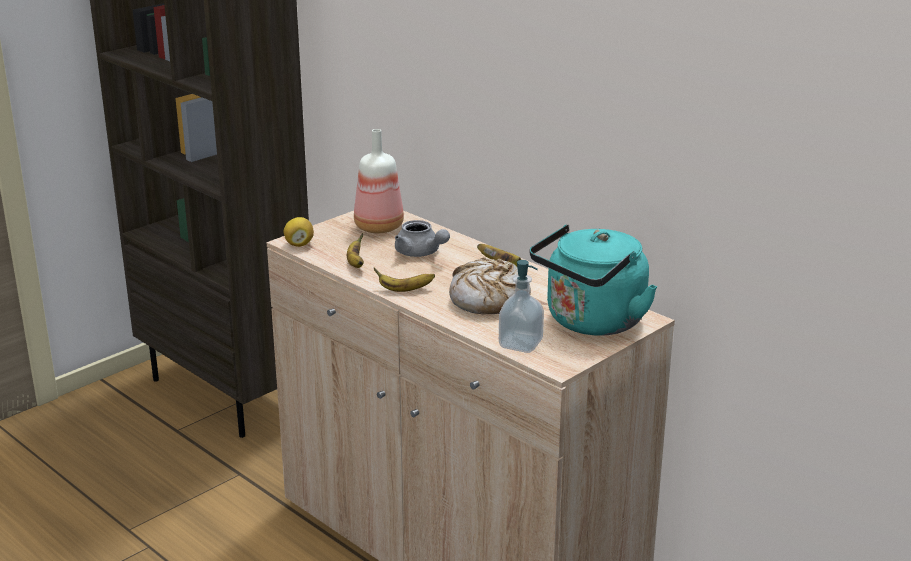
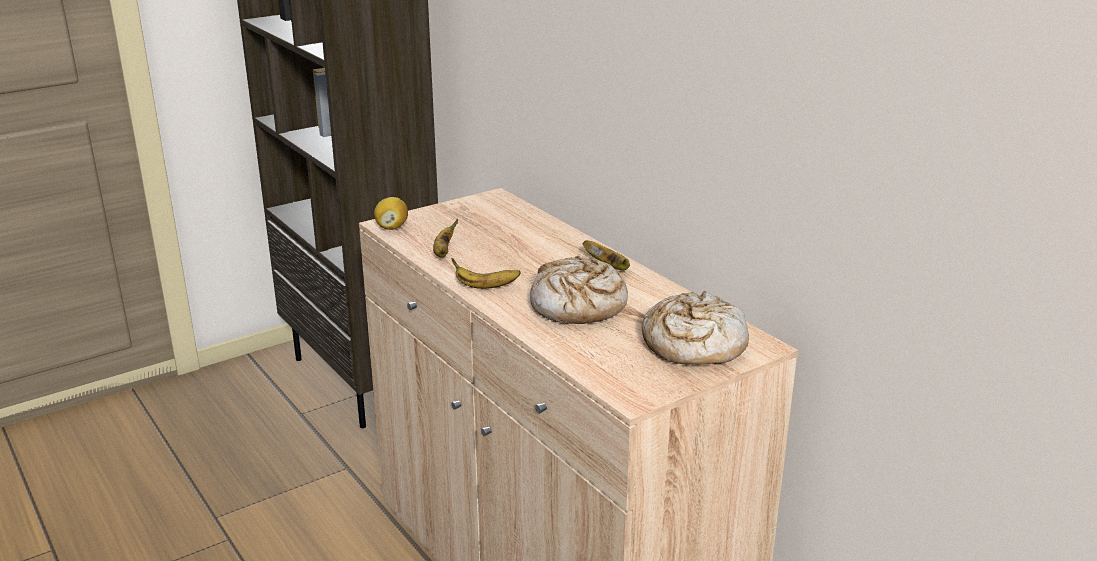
camera: 10 degrees right, 0 degrees up
(379, 228) = (486, 216): bottle -> none
(420, 253) = (521, 247): grey teapot -> none
(520, 344) = (595, 364): soap dispenser -> none
(591, 323) = (692, 345): turquoise kettle -> bread

